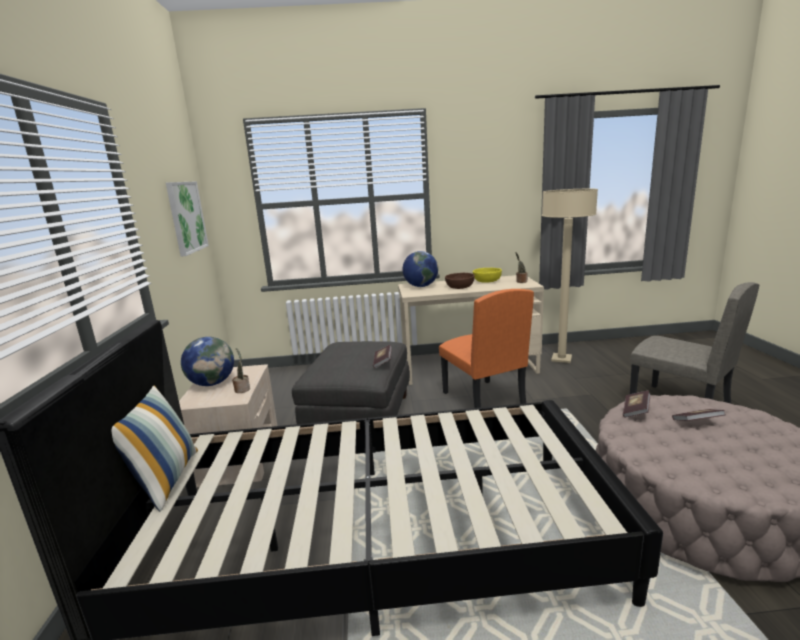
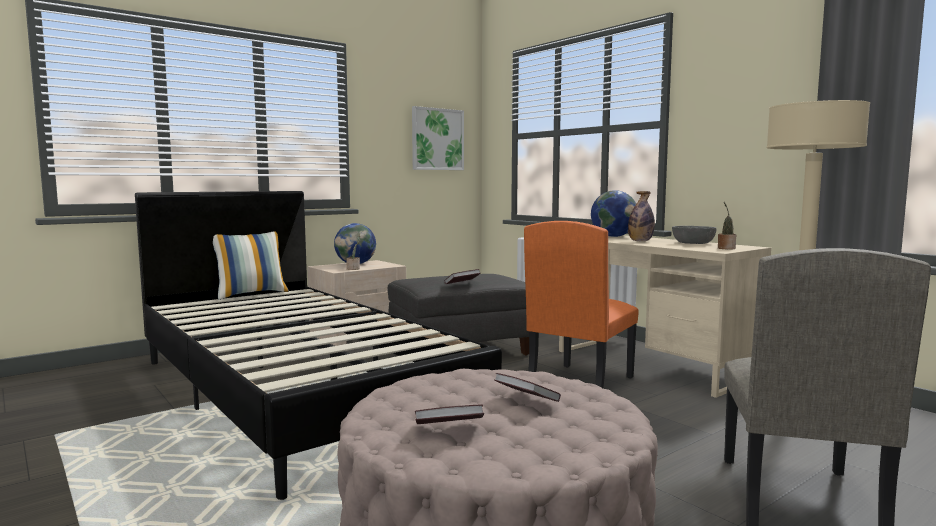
camera: 55 degrees right, 10 degrees down
(459, 287) = (640, 241): brown bowl -> bottle
(487, 281) = (693, 243): yellow bowl -> grey bowl
(635, 411) = (518, 375): book -> book (449, 429)

